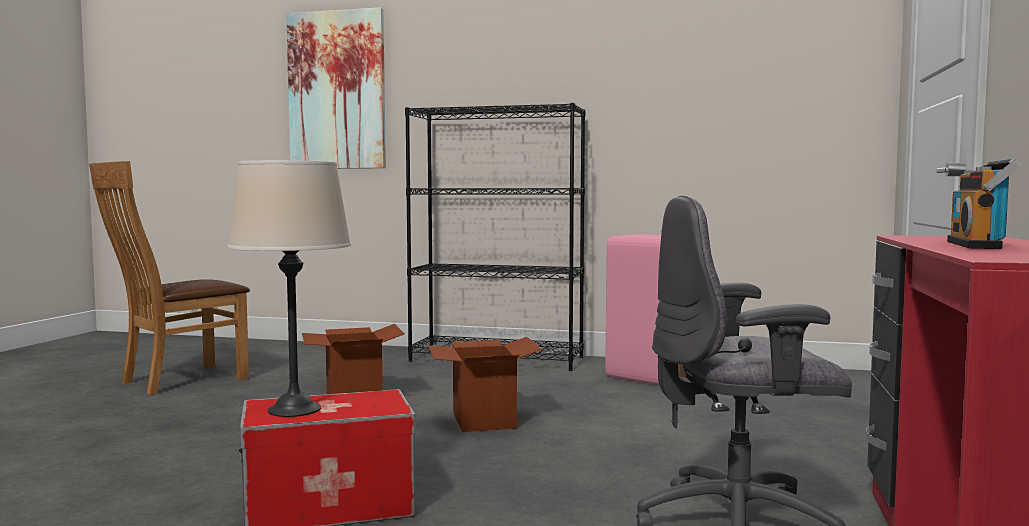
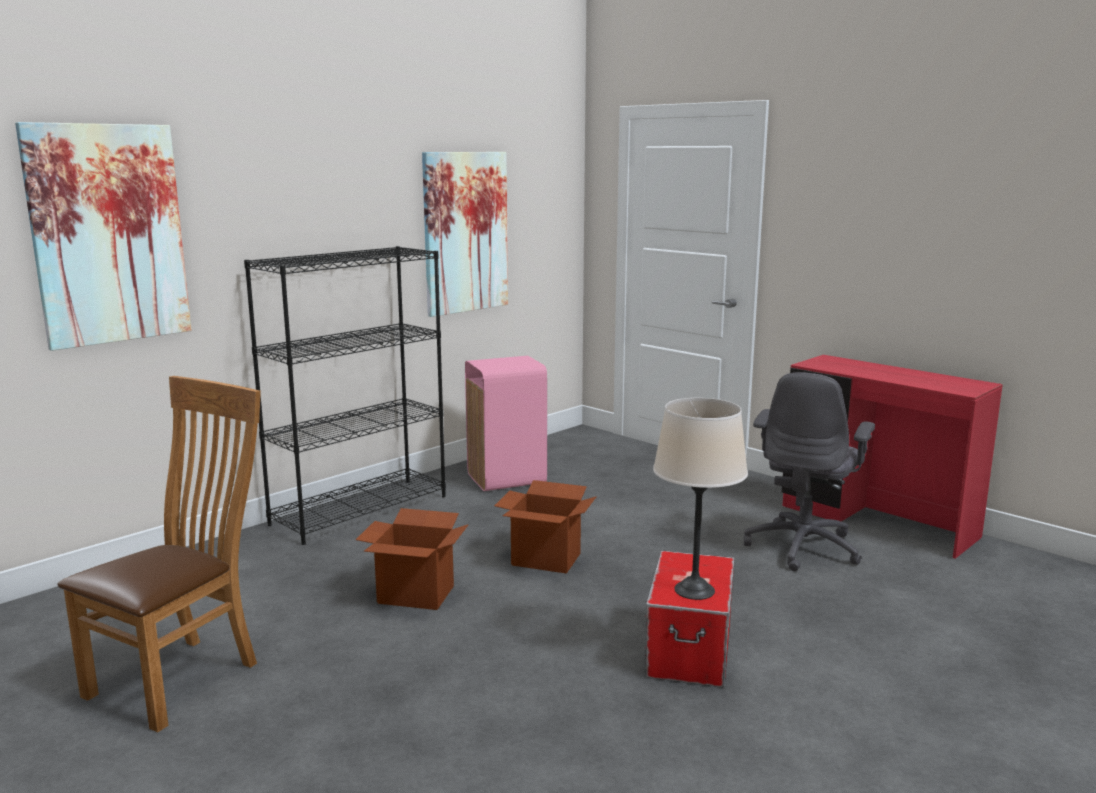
camera: 60 degrees left, 10 degrees up
(177, 381) = (182, 676): brown chair -> brown chair turned 135 degrees counterclockwise
(684, 100) = (465, 232): none -> picture
(979, 245) = (888, 374): radio -> none

